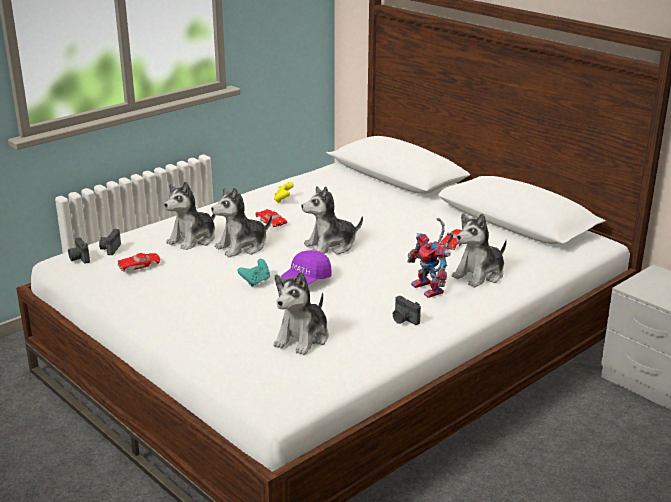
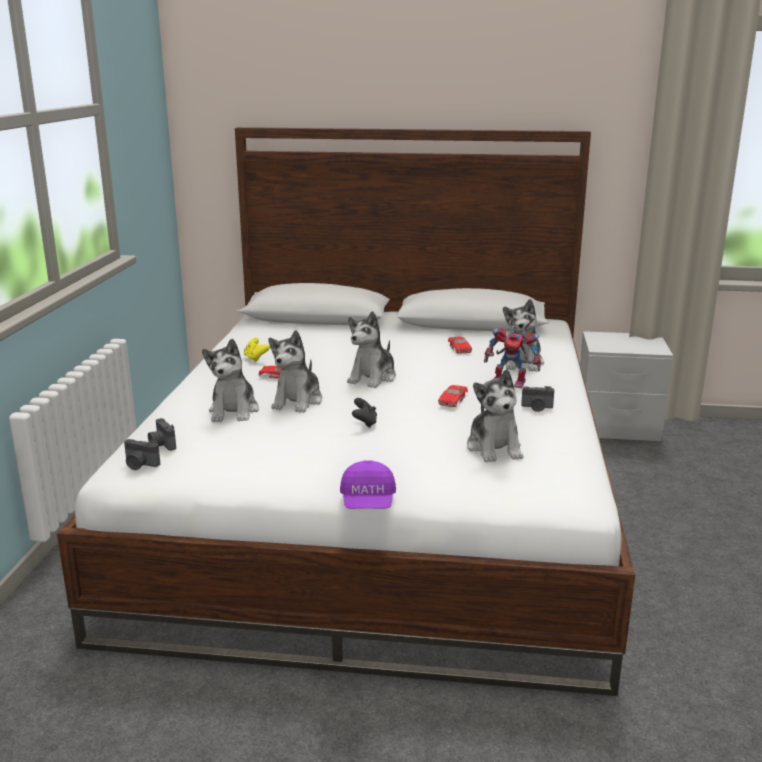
camera: 40 degrees left, 5 degrees down
(139, 265) = (227, 446): red toy car -> red toy car (453, 399)
(256, 282) = (364, 423): turquoise game controller -> black game controller
(306, 280) = (407, 407): purple cap -> purple cap (368, 502)

